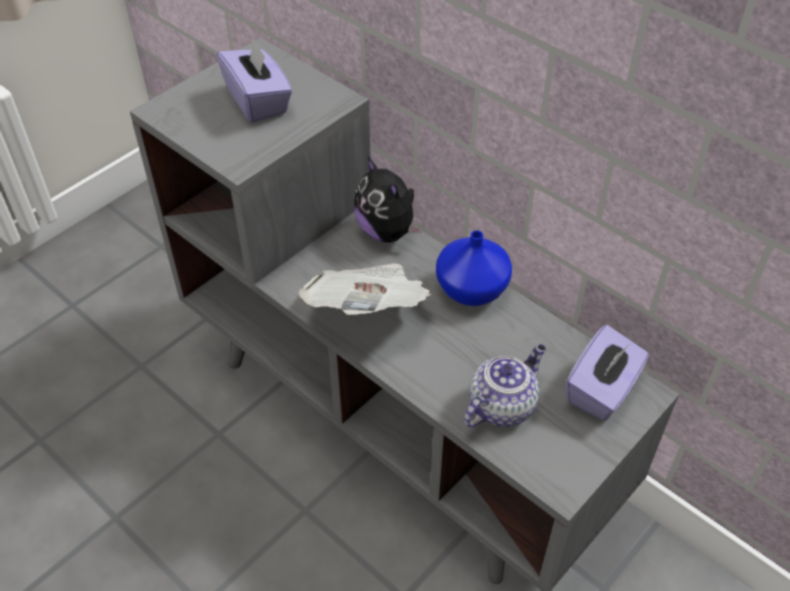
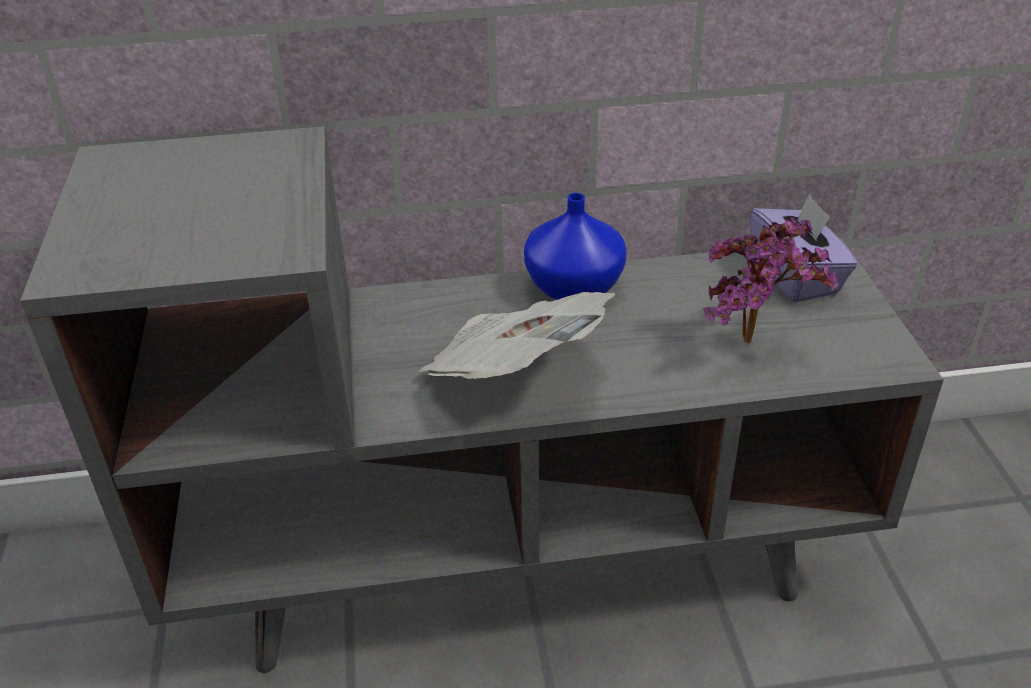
camera: 50 degrees left, 10 degrees down
(258, 101) = (196, 193): purple tissue box -> none
(388, 231) = (415, 301): plush toy -> none
(502, 405) = (754, 346): teapot -> potted plant

